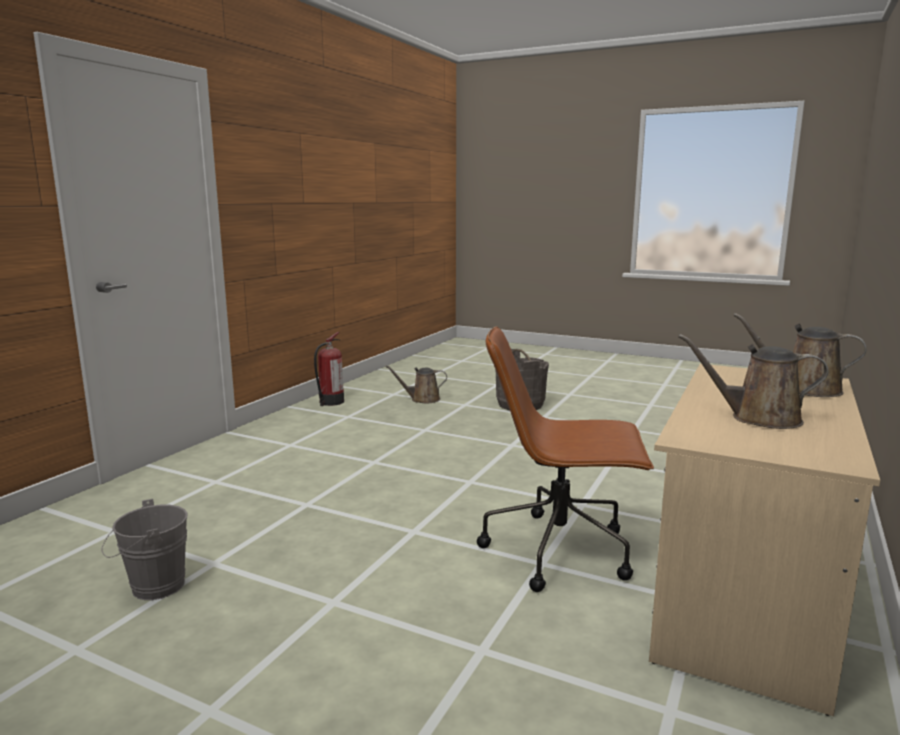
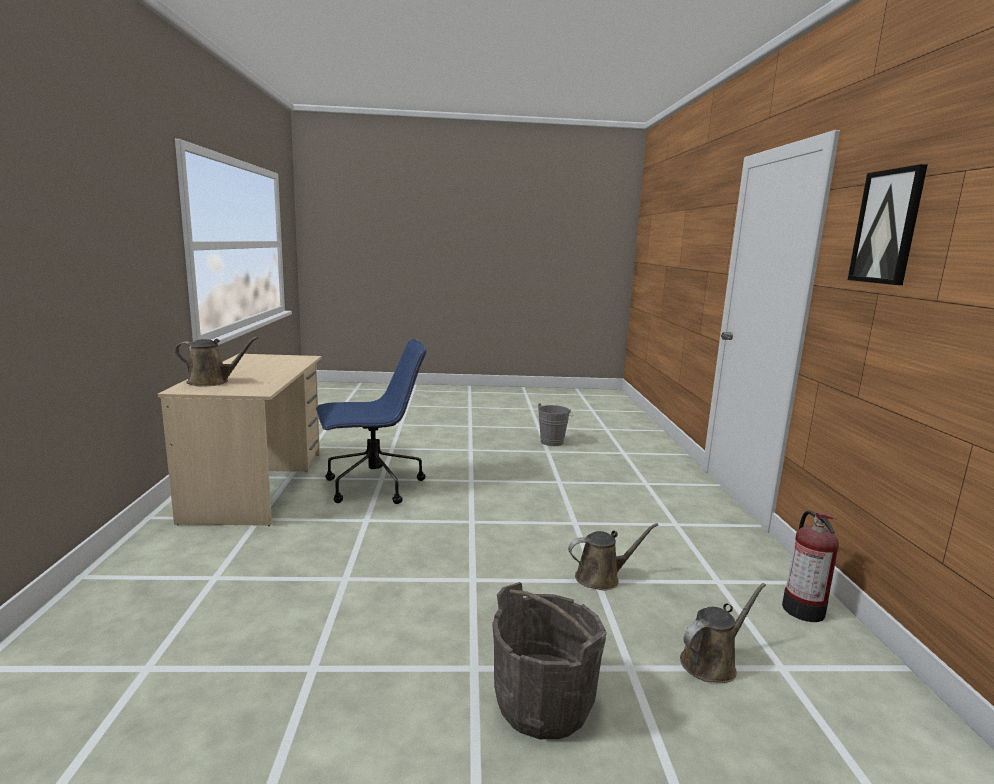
camera: 150 degrees right, 0 degrees up
(271, 159) = (887, 227): none -> picture
(560, 551) = (372, 486): brown office chair -> blue office chair
(758, 418) = (264, 366): brown watering can -> brown watering can (601, 577)

